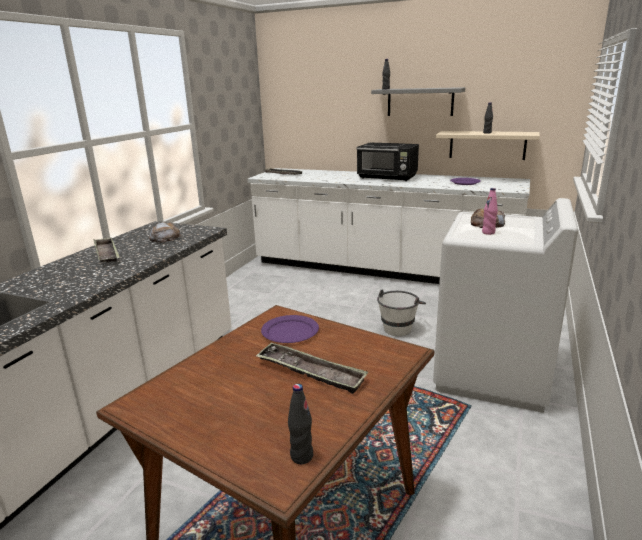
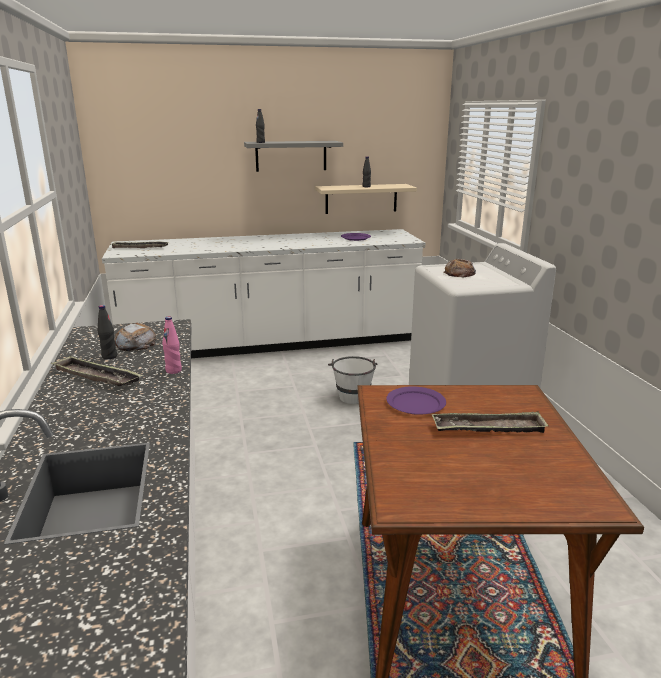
camera: 35 degrees left, 0 degrees up
(301, 456) = (586, 485): black bottle -> black bottle (109, 356)
(387, 177) = (272, 240): black microwave -> none
(488, 232) = (475, 280): pink bottle -> pink bottle (173, 370)

